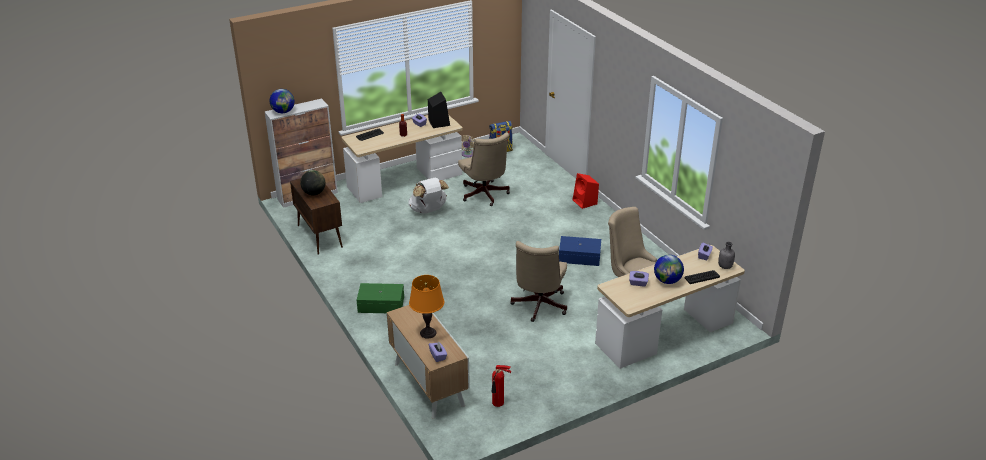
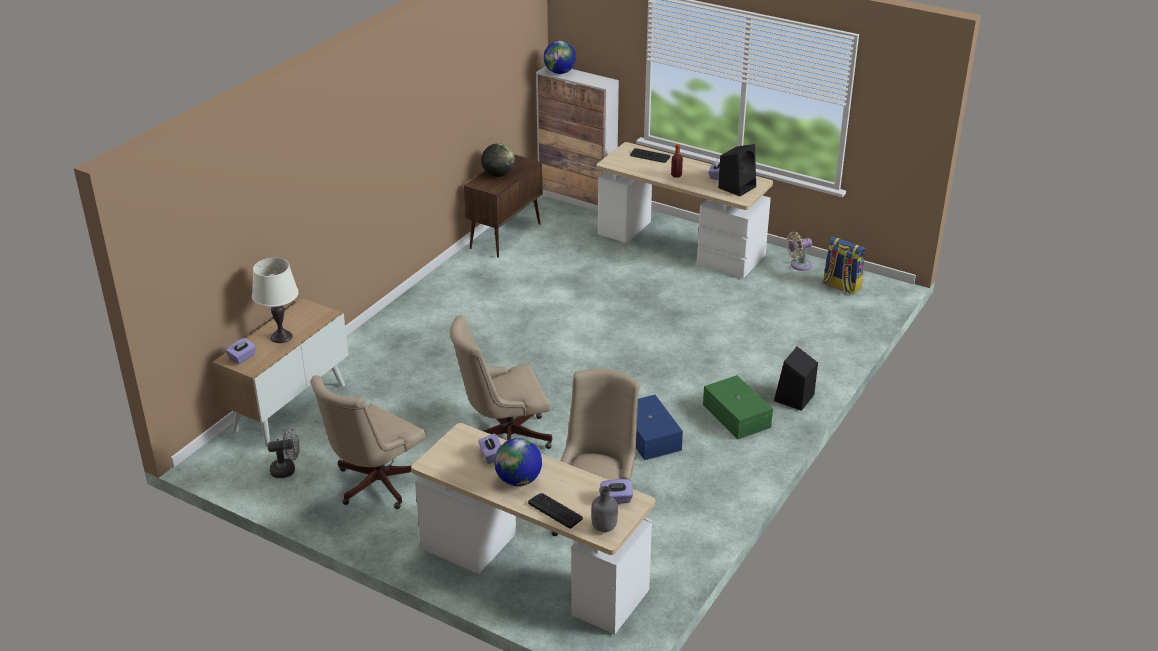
camera: 60 degrees right, 0 degrees up
(380, 304) = (412, 322): green storage box -> green storage box (737, 415)
(428, 210) = (633, 284): white backpack -> none
(428, 333) = (281, 337): orange table lamp -> white table lamp
(485, 195) = (714, 312): beige office chair -> beige office chair (374, 485)
(498, 403) = (287, 470): fire extinguisher -> grey fan
(585, 202) = (794, 398): red speaker -> black speaker

